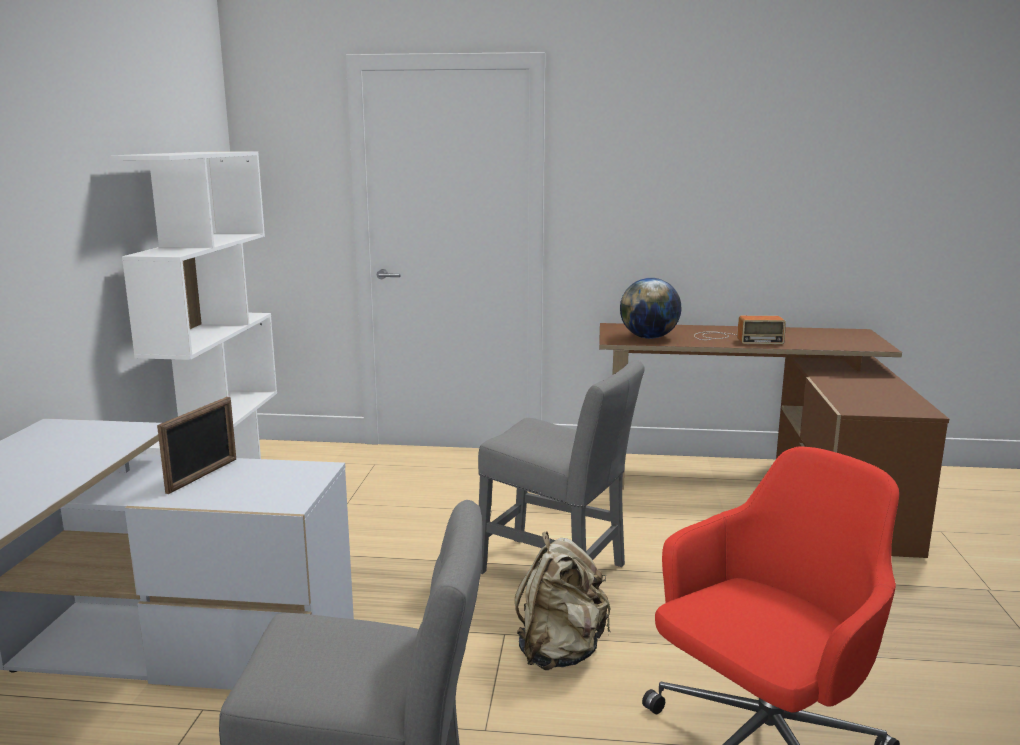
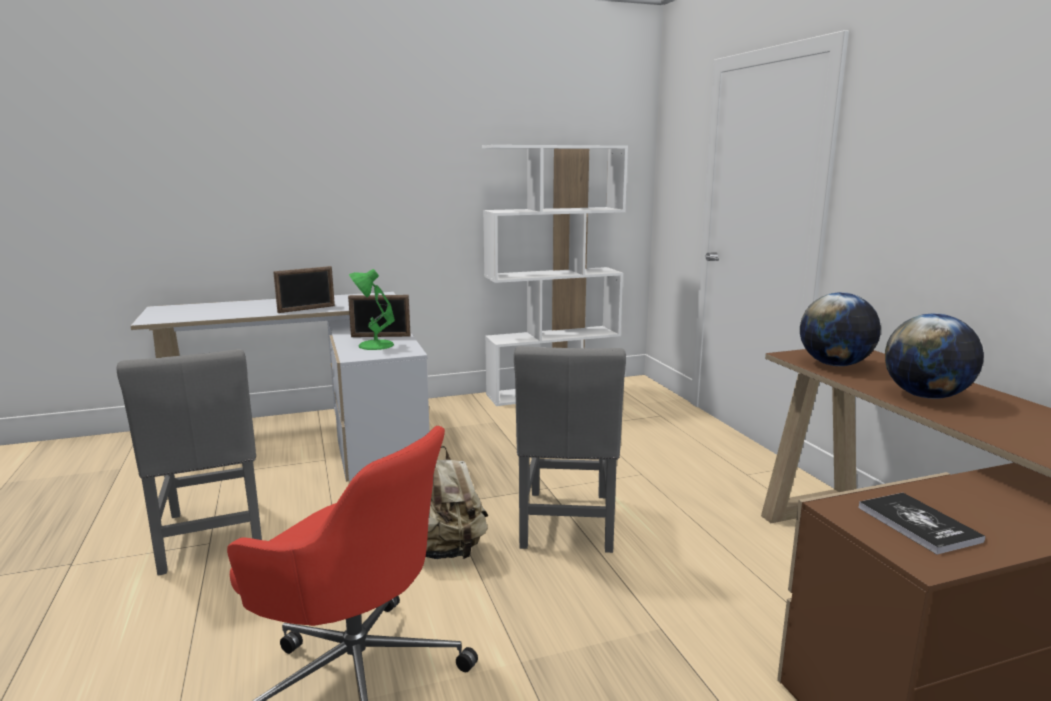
camera: 65 degrees right, 0 degrees up
(50, 482) = (306, 309): none -> picture frame
(247, 484) = (374, 345): none -> green table lamp
(734, 338) = (926, 396): radio -> globe
(877, 401) = (918, 524): none -> book

